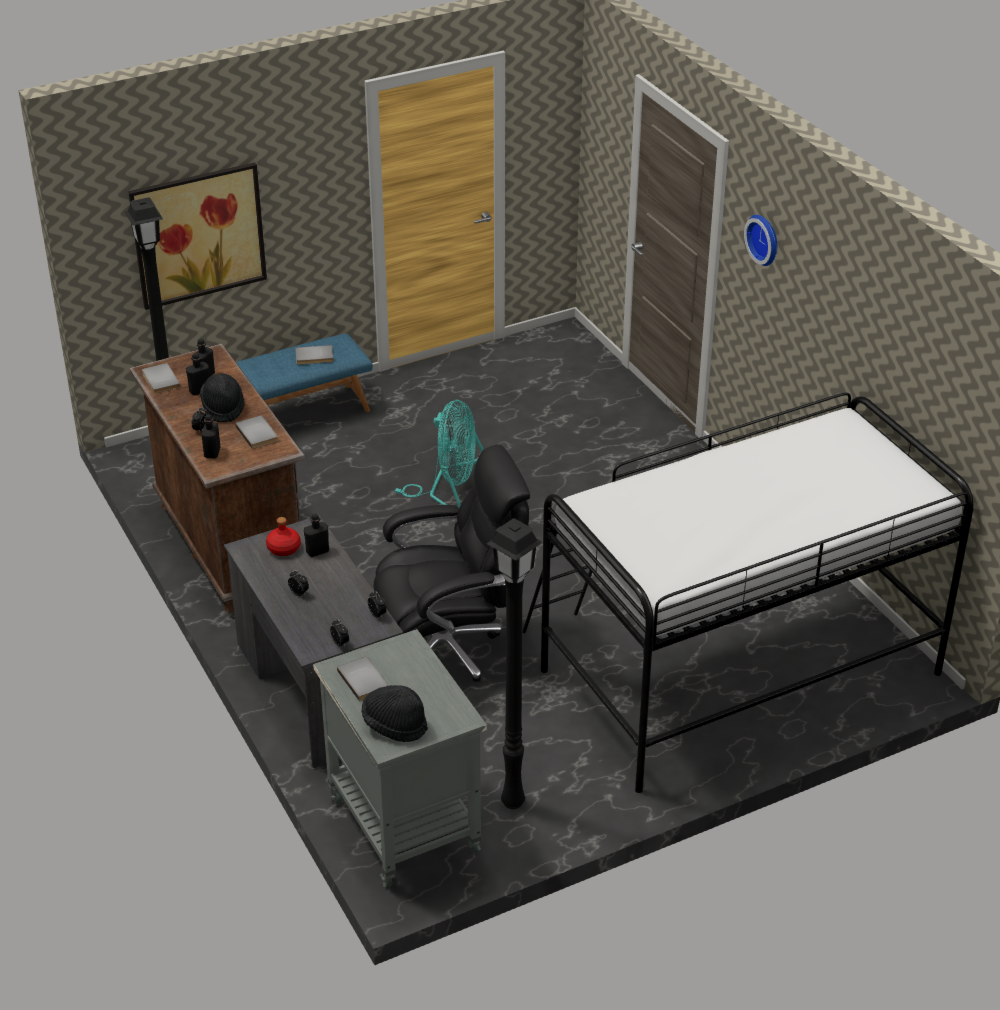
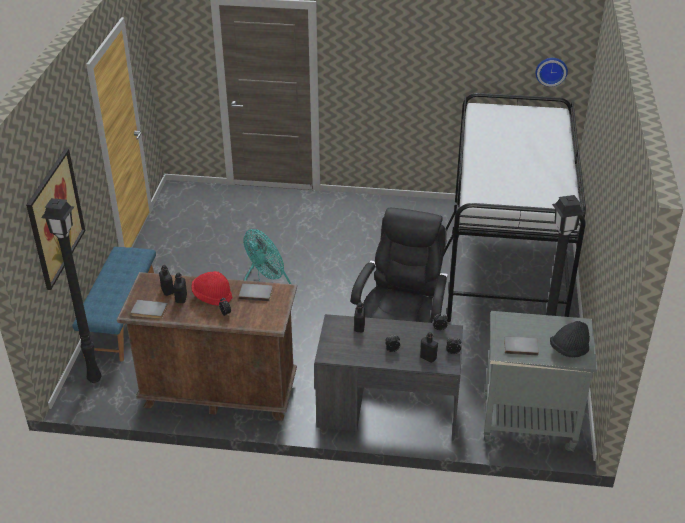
camera: 55 degrees left, 0 degrees up
(212, 453) = (255, 318): black bottle -> black bottle (428, 358)
(223, 408) = (212, 296): black hat -> red hat
(284, 548) = (343, 339): red bottle -> none
(314, 357) = (126, 266): grey book -> none
(765, 239) = (364, 44): wall clock -> wall clock (551, 70)

